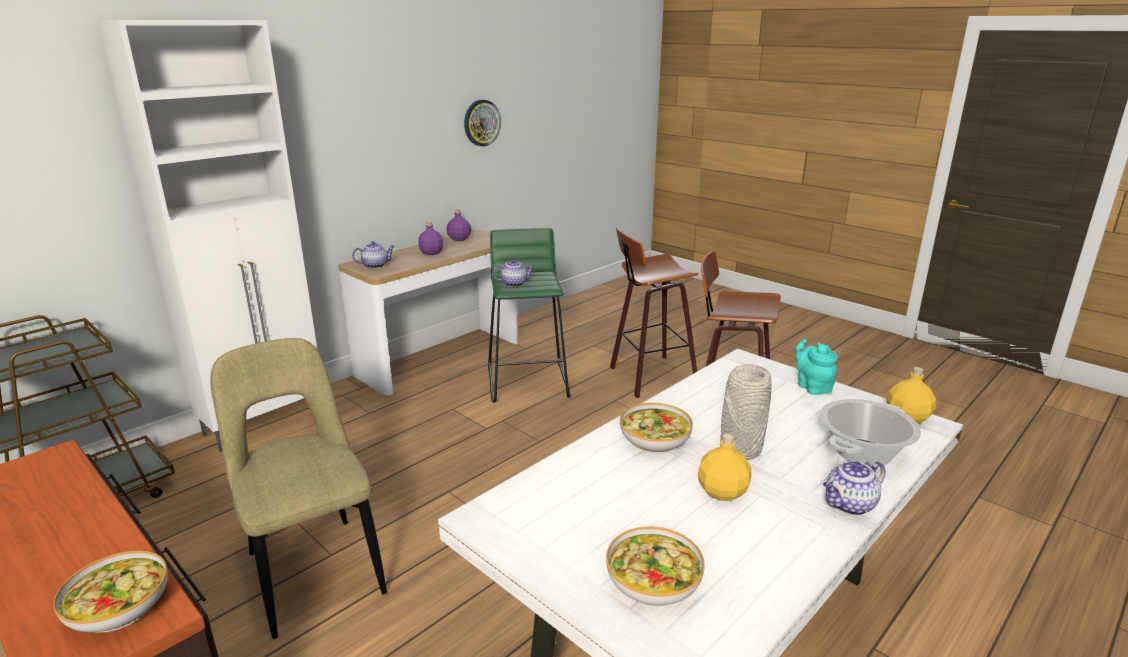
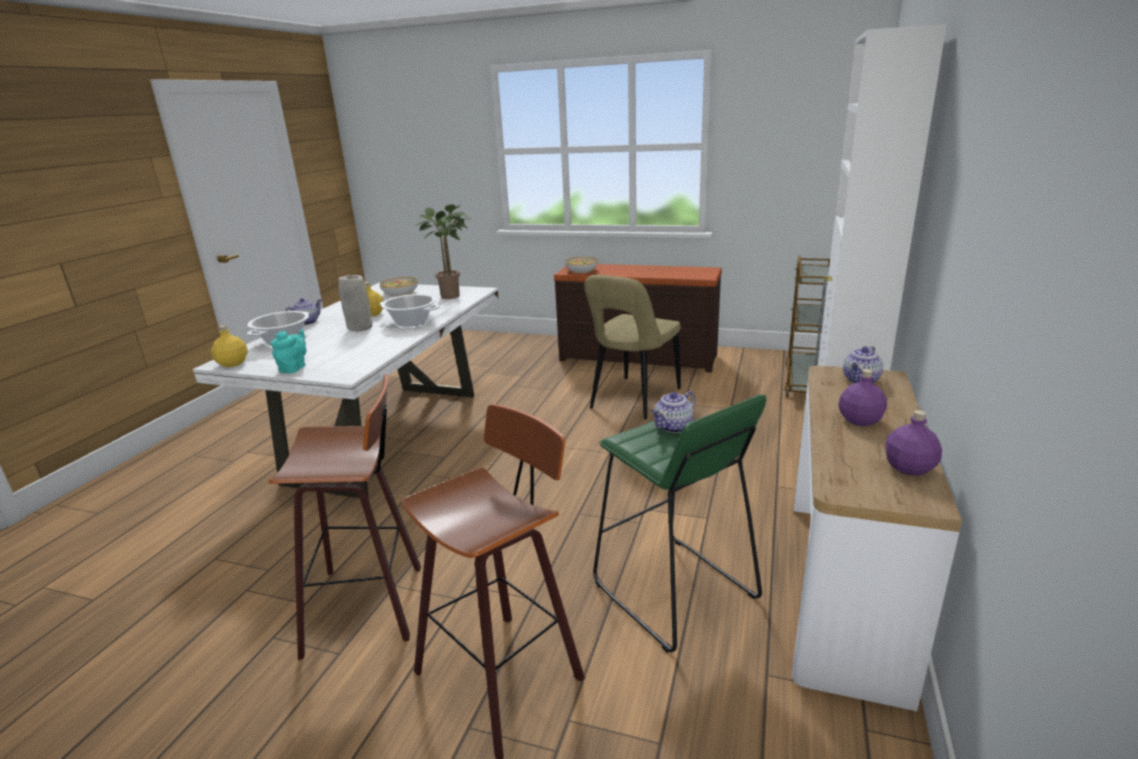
camera: 155 degrees right, 0 degrees up
(313, 569) = (633, 400): beige chair -> beige chair turned 90 degrees clockwise
(481, 123) = (1040, 279): wall clock -> none
(545, 511) = (454, 296): none -> potted plant
(655, 440) = (411, 322): bowl -> cooking pot
(812, 386) = (294, 368): turquoise teapot -> turquoise teapot turned 120 degrees counterclockwise

